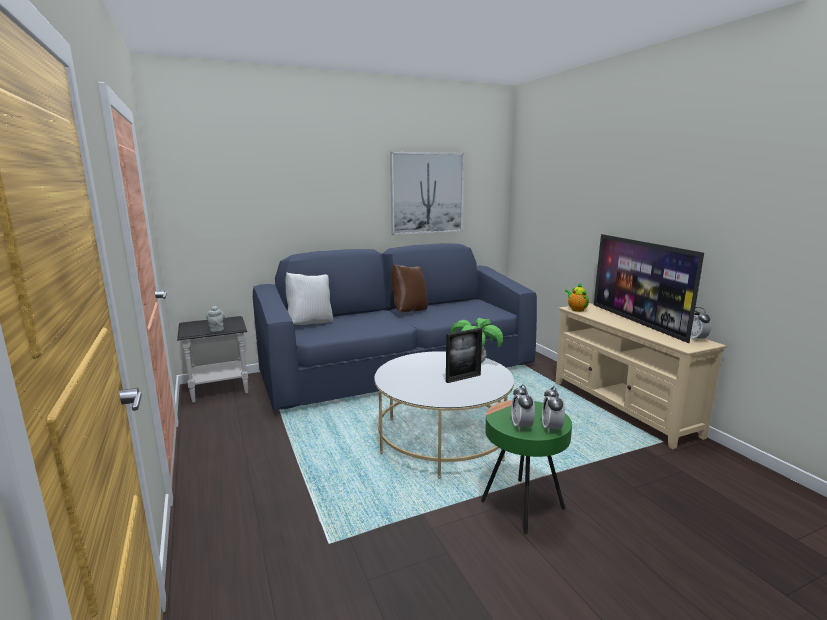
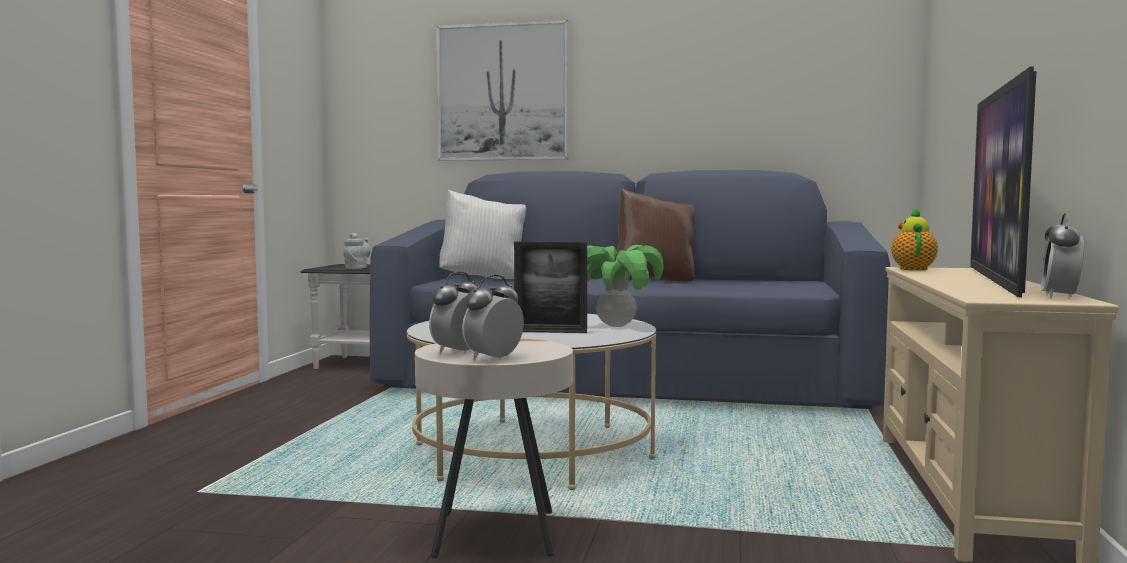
camera: 35 degrees right, 10 degrees down
(427, 193) = (734, 81): picture -> picture (503, 92)
(522, 505) = (495, 534): green side table -> beige side table

